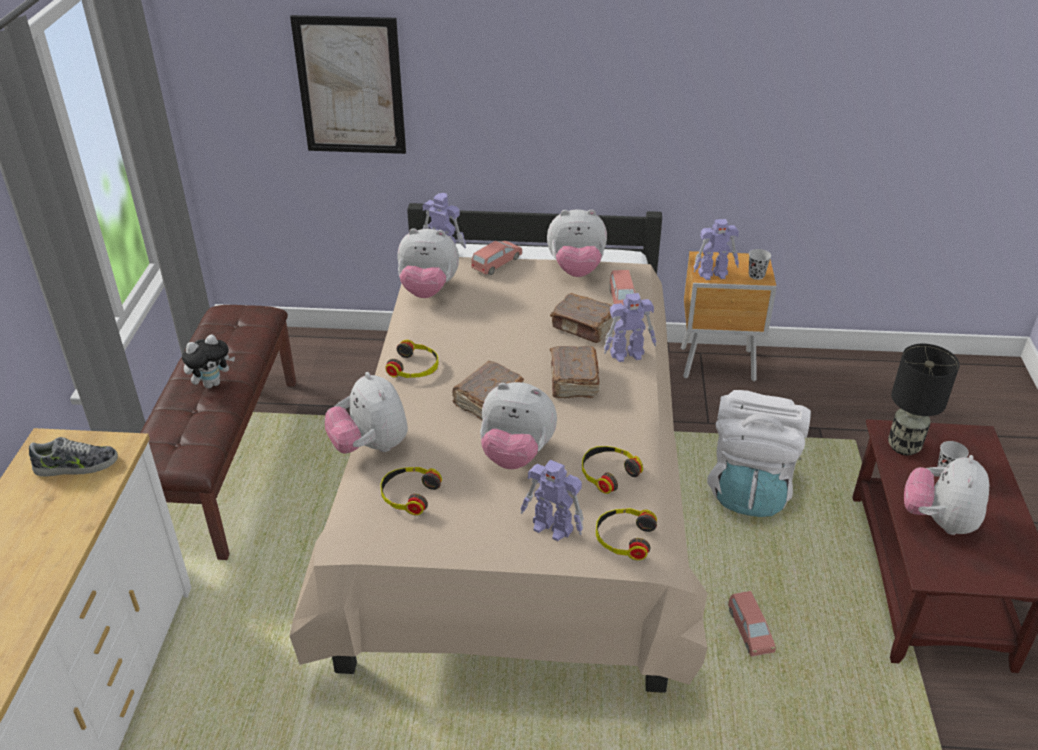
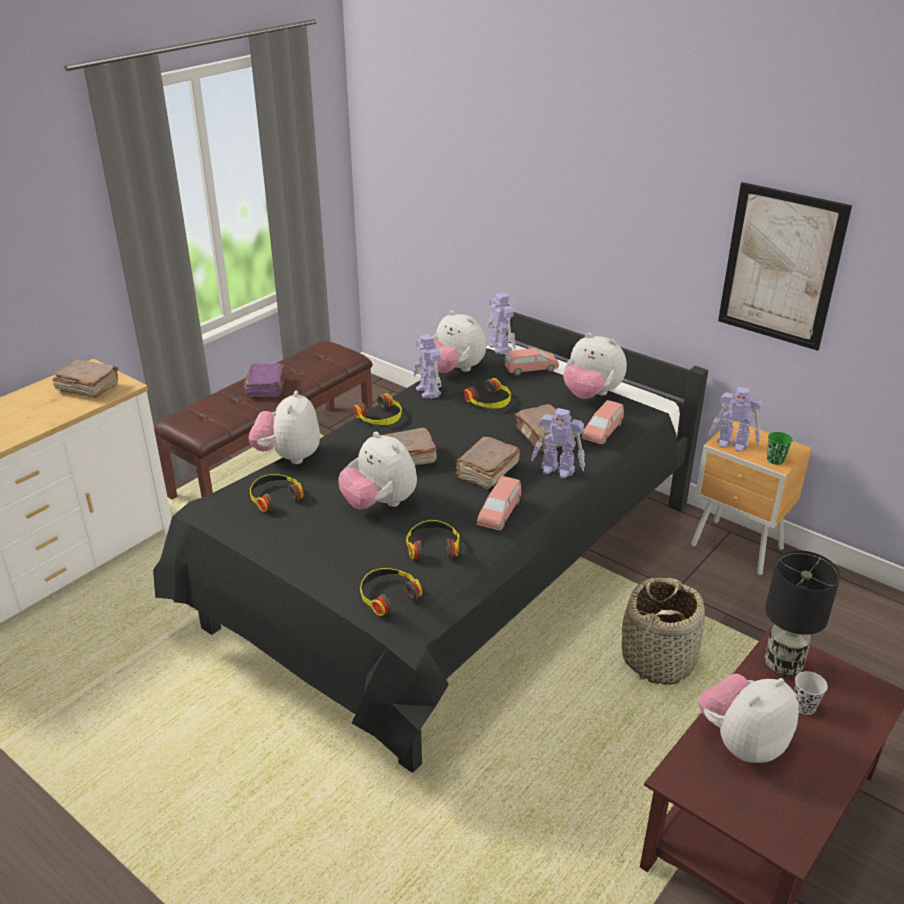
camera: 35 degrees right, 5 degrees down
(76, 466) = (87, 388): shoe -> brown book
(212, 383) = (266, 388): plush toy -> purple book
(350, 86) = (469, 185): picture -> picture (781, 266)
(497, 310) = (490, 401): none -> headphones
(517, 495) = (450, 572): beige bed -> black bed
(553, 527) = (345, 563): toy robot -> toy robot (428, 392)
(749, 631) = (534, 768): pink toy car -> pink toy car (499, 513)
(750, 488) = (658, 659): white backpack -> basket
(756, 275) = (775, 460): black cup -> green cup

